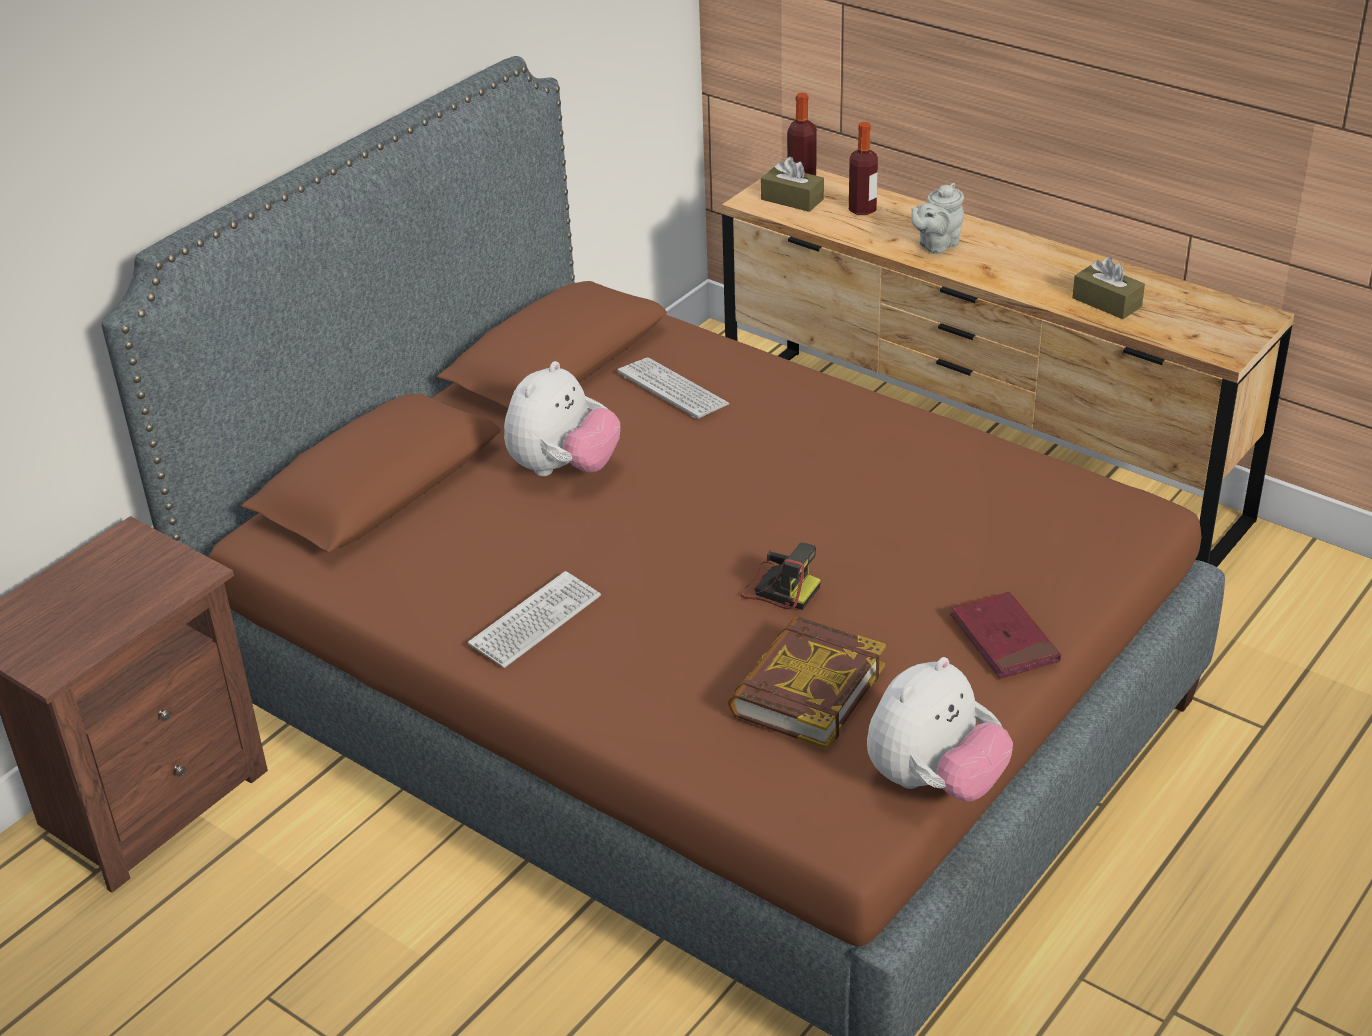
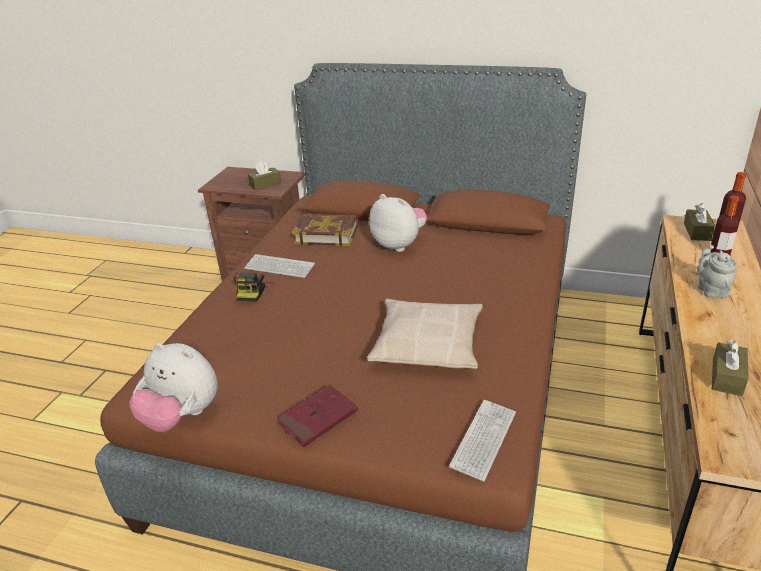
camera: 70 degrees right, 5 degrees down
(137, 583) = (265, 184): none -> brown tissue box
(563, 469) = (399, 245): plush toy -> plush toy turned 150 degrees counterclockwise
(673, 389) = (488, 254): keyboard -> keyboard (483, 440)
(779, 588) = (330, 324): camera -> camera (254, 291)
(806, 690) = (245, 352): book -> book (326, 234)
(883, 506) = (428, 344): none -> beige pillow
(936, 245) = (711, 289): grey teapot -> grey teapot turned 60 degrees clockwise

